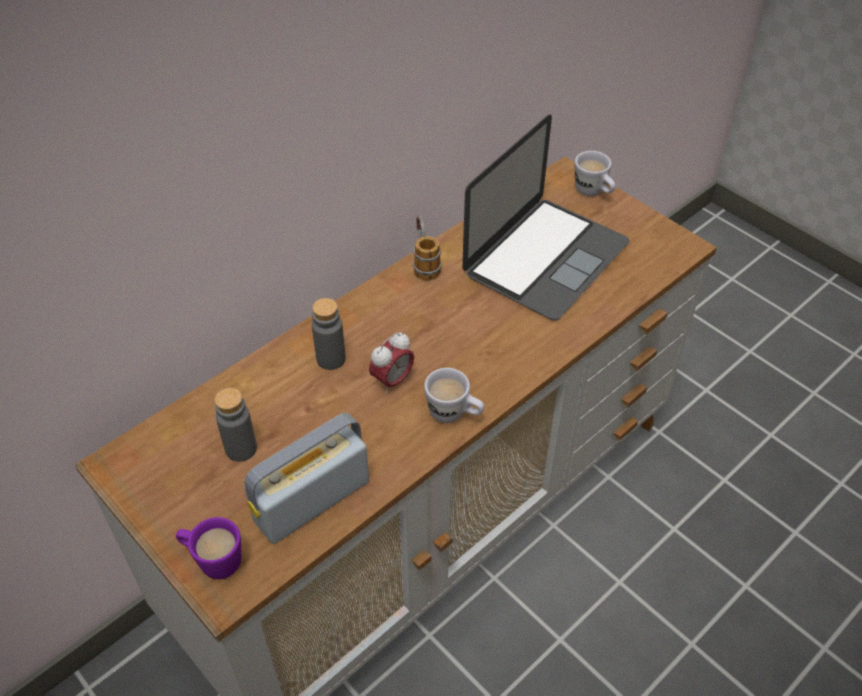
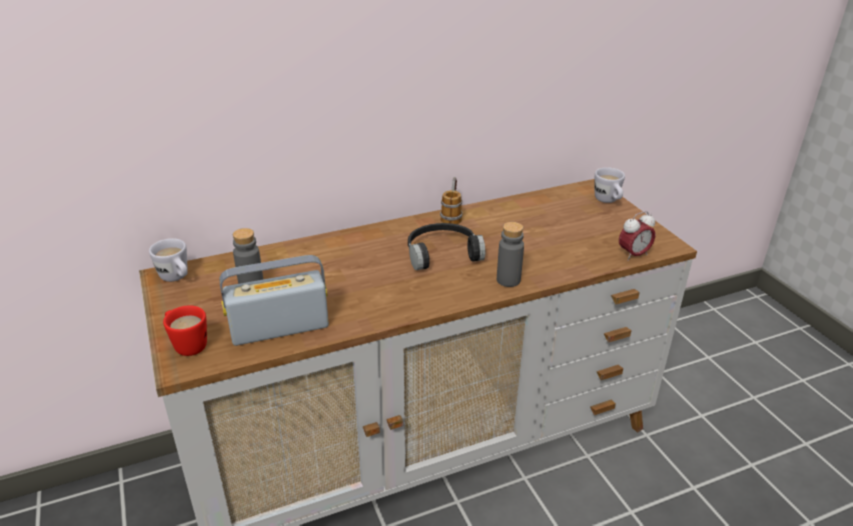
camera: 20 degrees right, 15 degrees down
(213, 560) = (187, 344): purple mug -> red mug
(331, 359) = (349, 253): grey bottle -> grey bottle (508, 280)
(392, 380) = (385, 274): alarm clock -> alarm clock (633, 255)
(442, 328) = (442, 253): none -> black headphones
(454, 414) = (418, 304): white mug -> white mug (177, 278)
(546, 257) = (548, 230): laptop -> none

